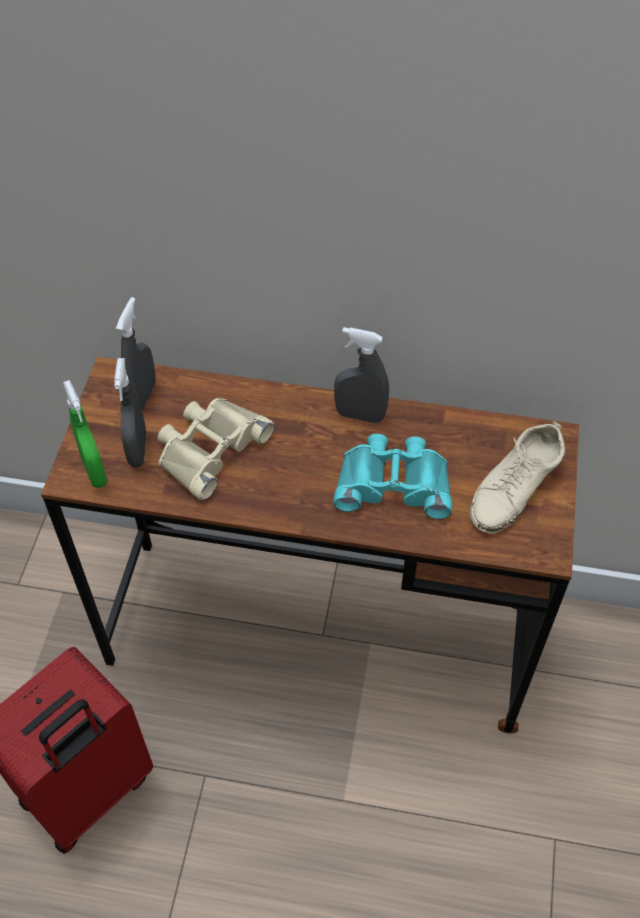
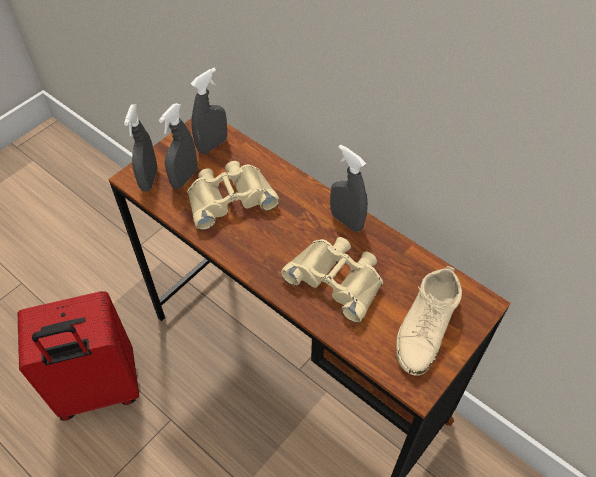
camera: 30 degrees right, 0 degrees up
(94, 471) = (149, 179): green spray bottle -> grey spray bottle
(393, 482) = (337, 279): turquoise binoculars -> beige binoculars
(515, 487) = (426, 326): beige shoe -> beige shoe turned 45 degrees counterclockwise

